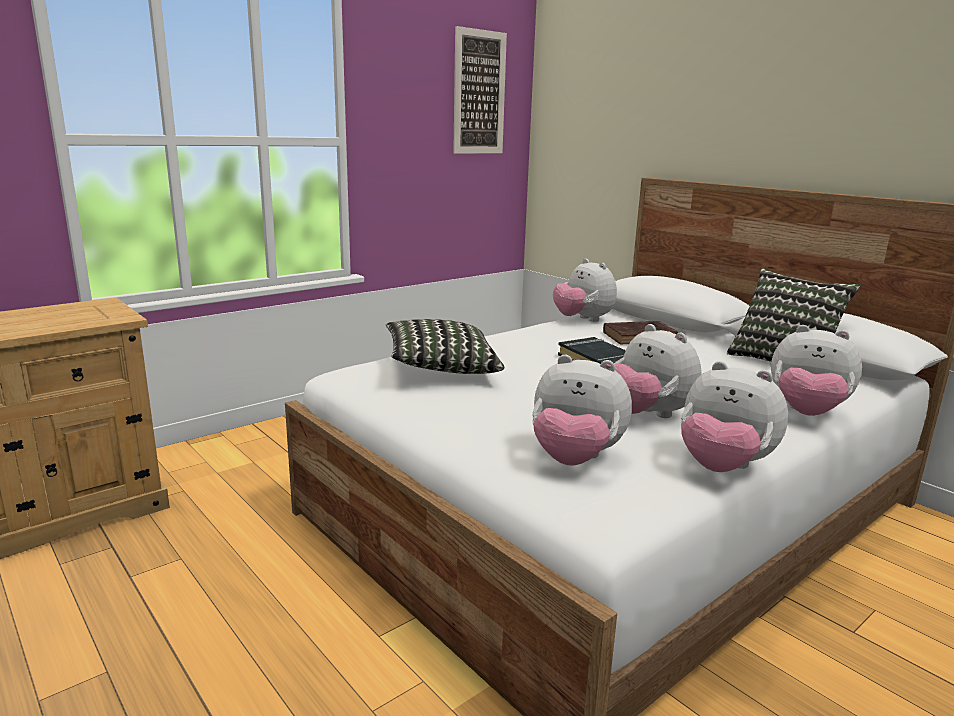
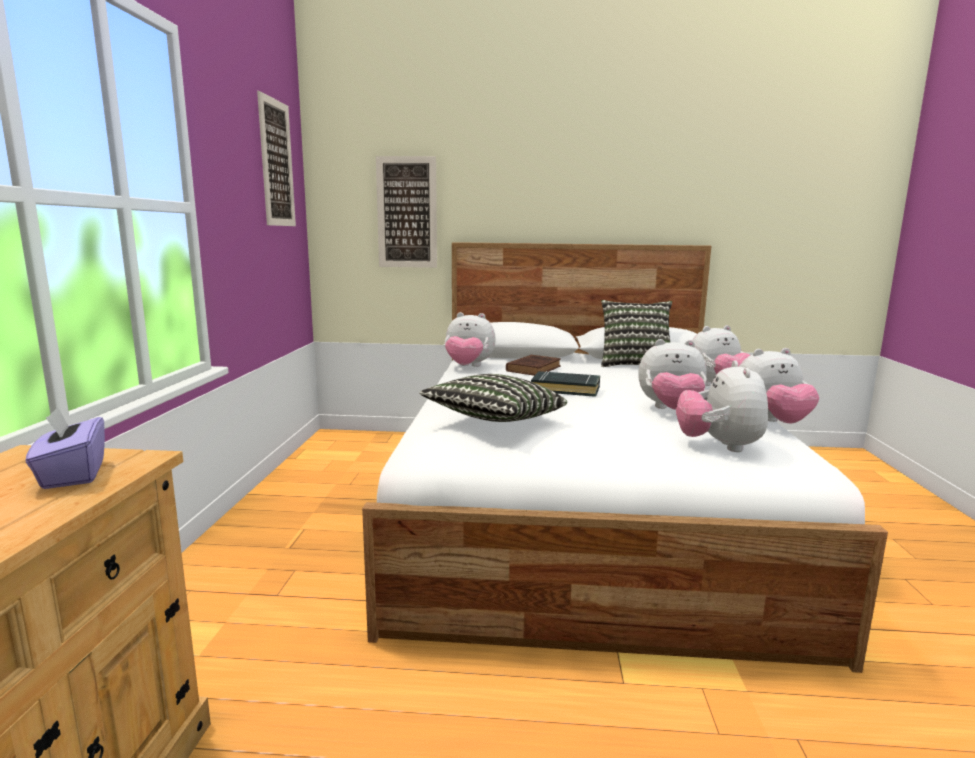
camera: 45 degrees left, 5 degrees down
(86, 317) = (72, 474): none -> purple tissue box
(575, 459) = (719, 446): plush toy -> plush toy turned 120 degrees clockwise
(609, 141) = (407, 213): none -> picture

